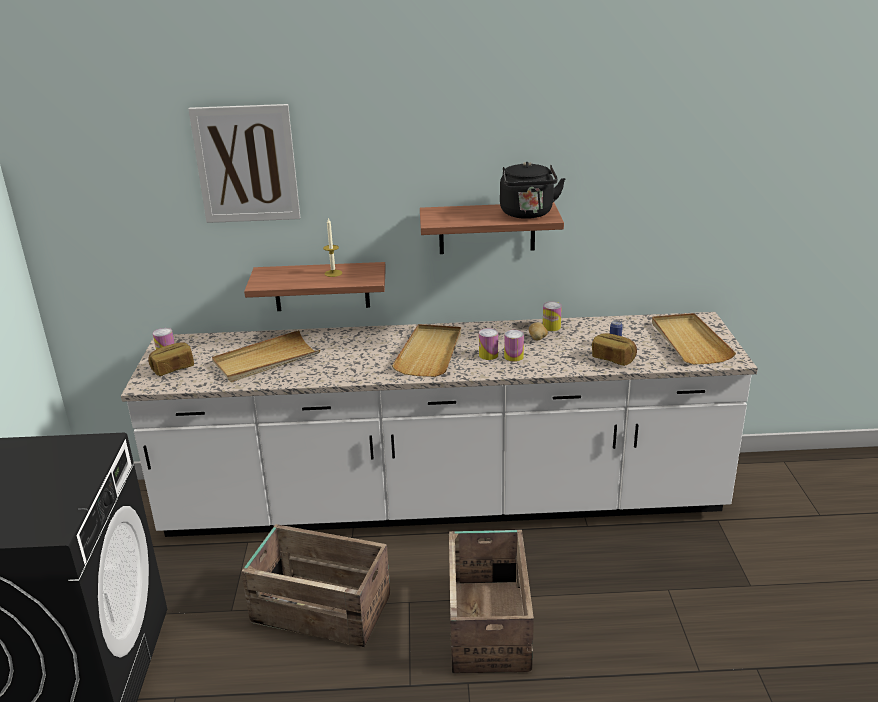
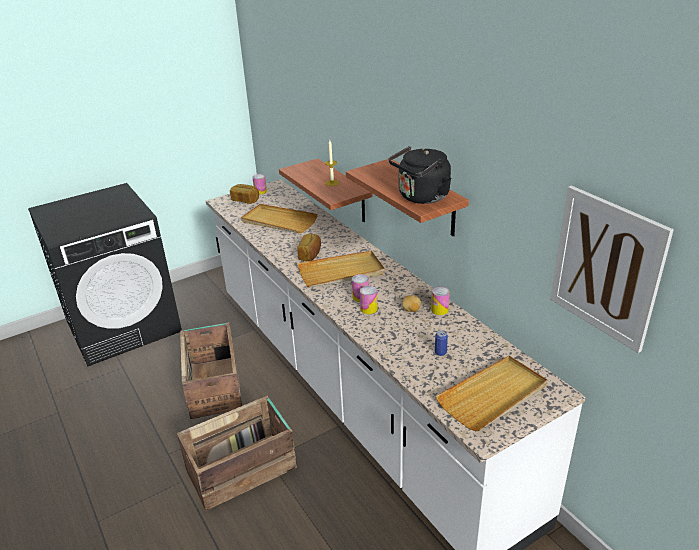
camera: 60 degrees right, 5 degrees up
(246, 164) = (314, 82): picture -> picture (606, 267)
(613, 358) = (412, 359): bread -> bread (310, 254)

